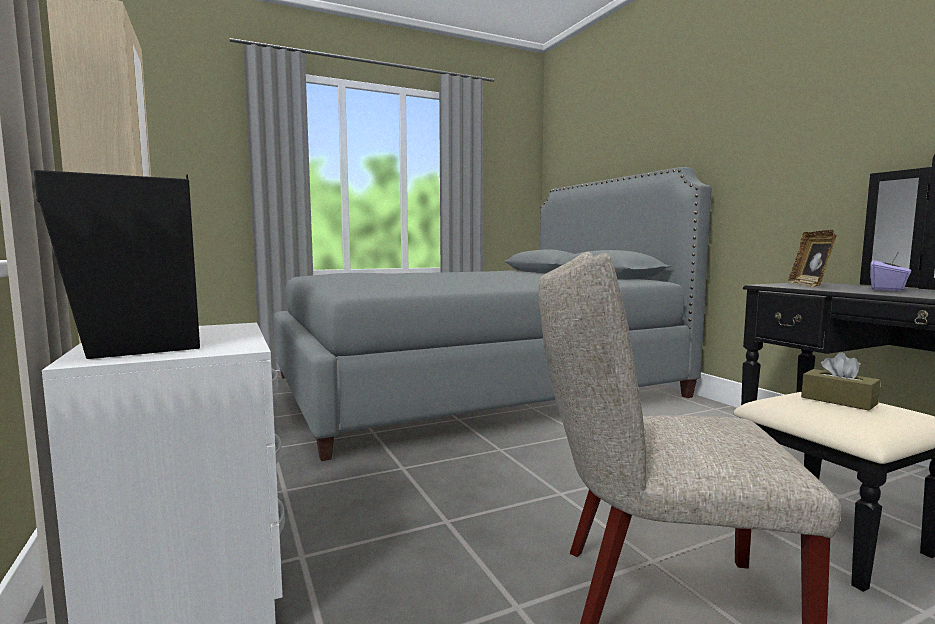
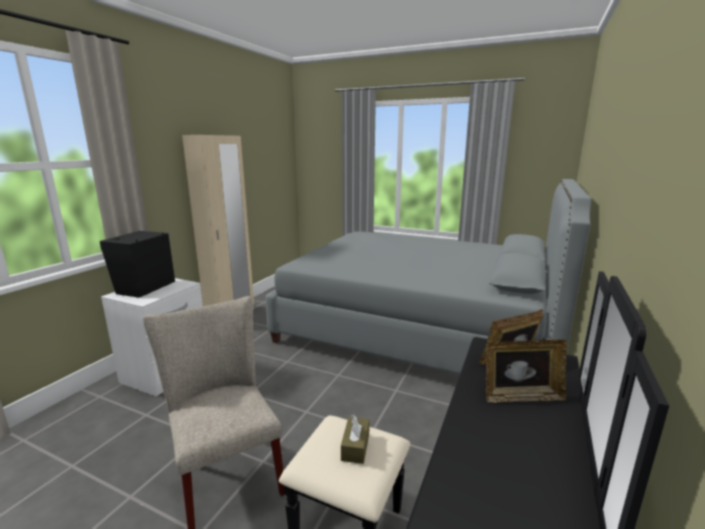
camera: 50 degrees right, 10 degrees up
(888, 289) = (521, 396): purple tissue box -> picture frame

